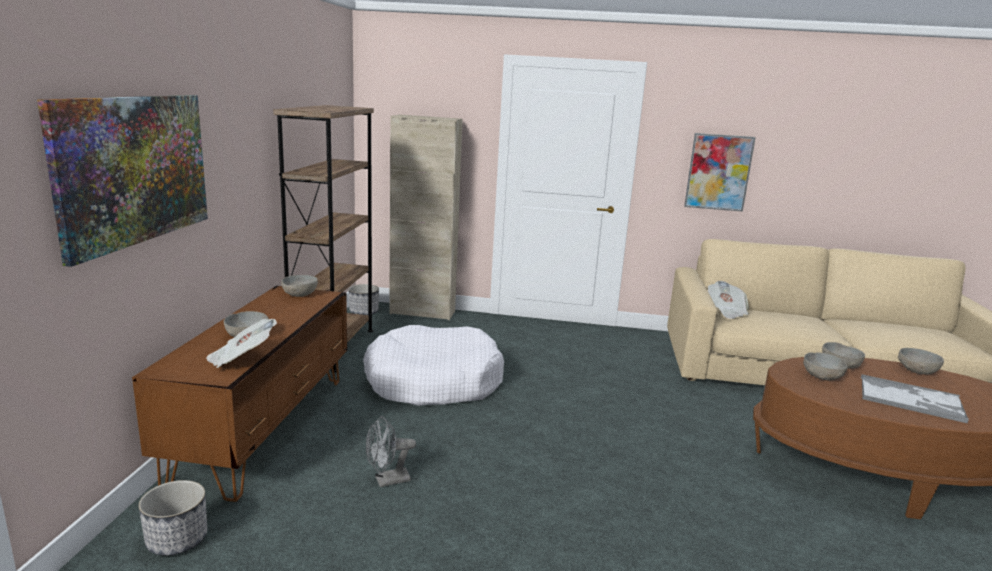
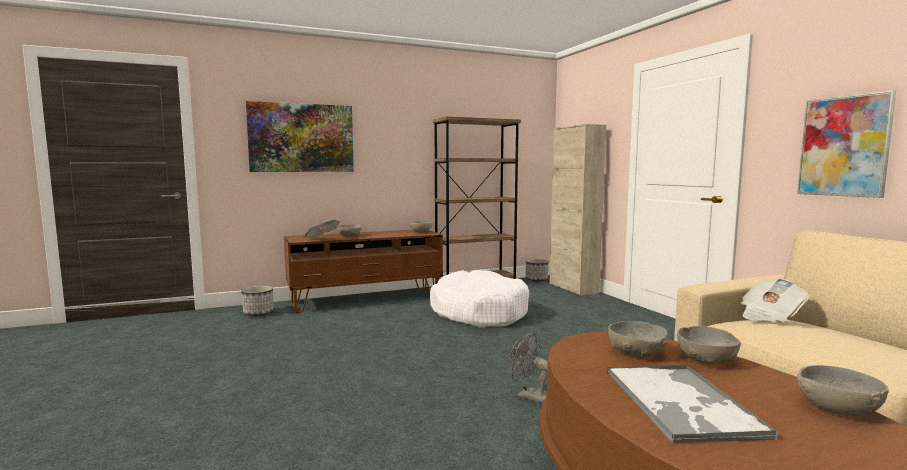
camera: 60 degrees right, 10 degrees down
(387, 481) = (346, 330): grey fan -> grey fan (529, 396)

